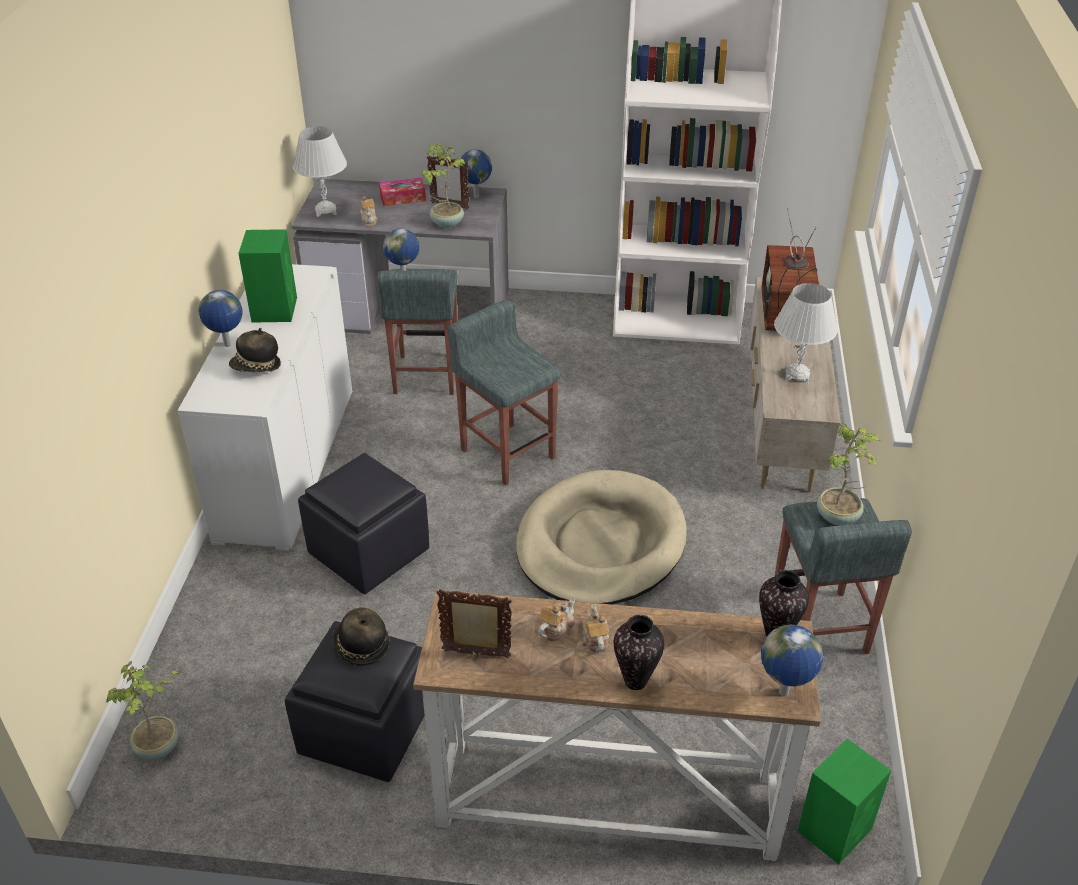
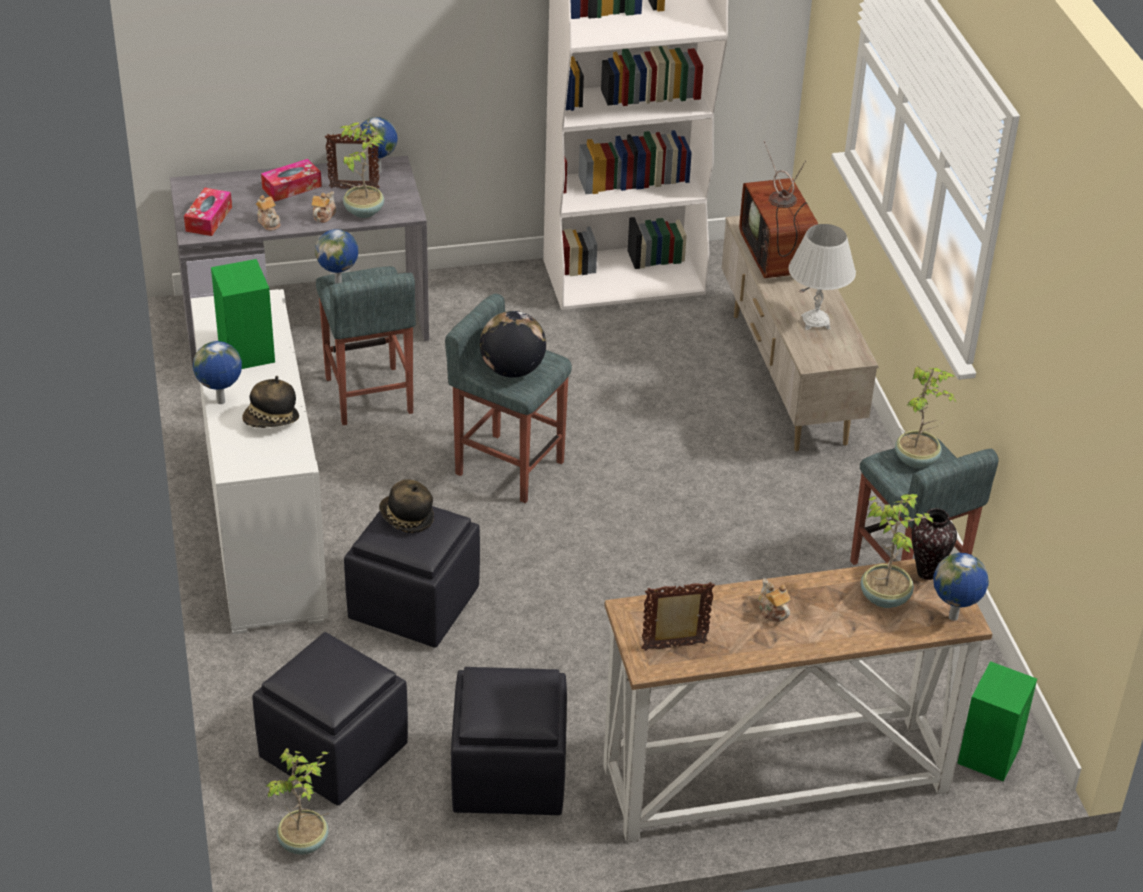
camera: 20 degrees left, 0 degrees up
(229, 668) = (332, 752): none -> black ottoman
(326, 211) = (208, 219): white table lamp -> tissue box
(361, 646) = (508, 683): hat -> hat (406, 518)
(504, 367) = (512, 370): none -> globe
(555, 628) = (733, 609): teapot -> teapot (323, 215)
(600, 544) = (656, 544): beige dog bed -> none
(636, 682) = (826, 637): vase -> none
(720, 652) = (885, 597): none -> potted plant

